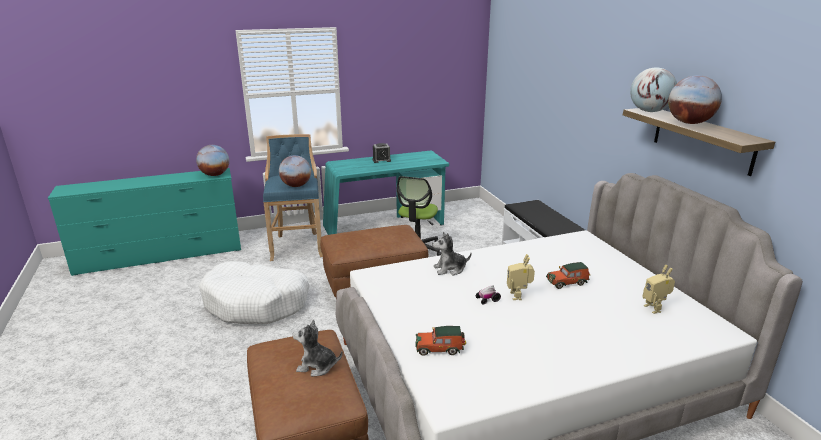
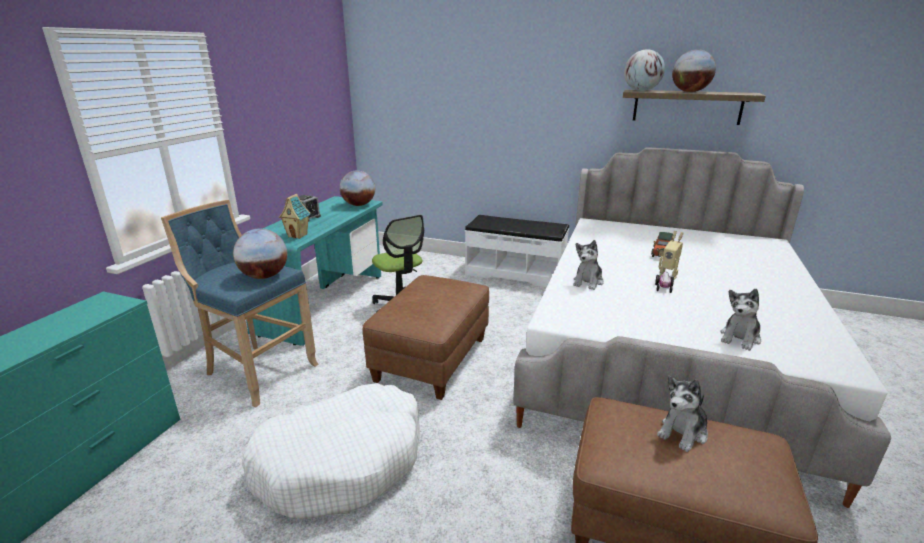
camera: 50 degrees left, 0 degrees up
(215, 175) = (103, 308): globe -> globe (359, 205)
(352, 169) = (298, 235): none -> toy house
(440, 348) = (740, 338): toy car -> plush toy
(654, 308) = (727, 245): toy robot -> none

